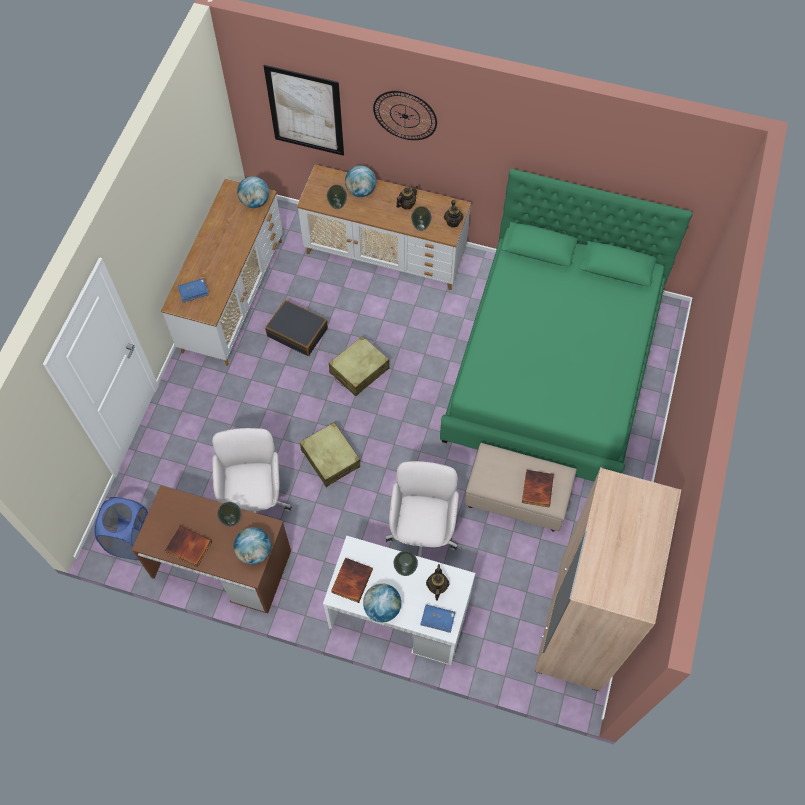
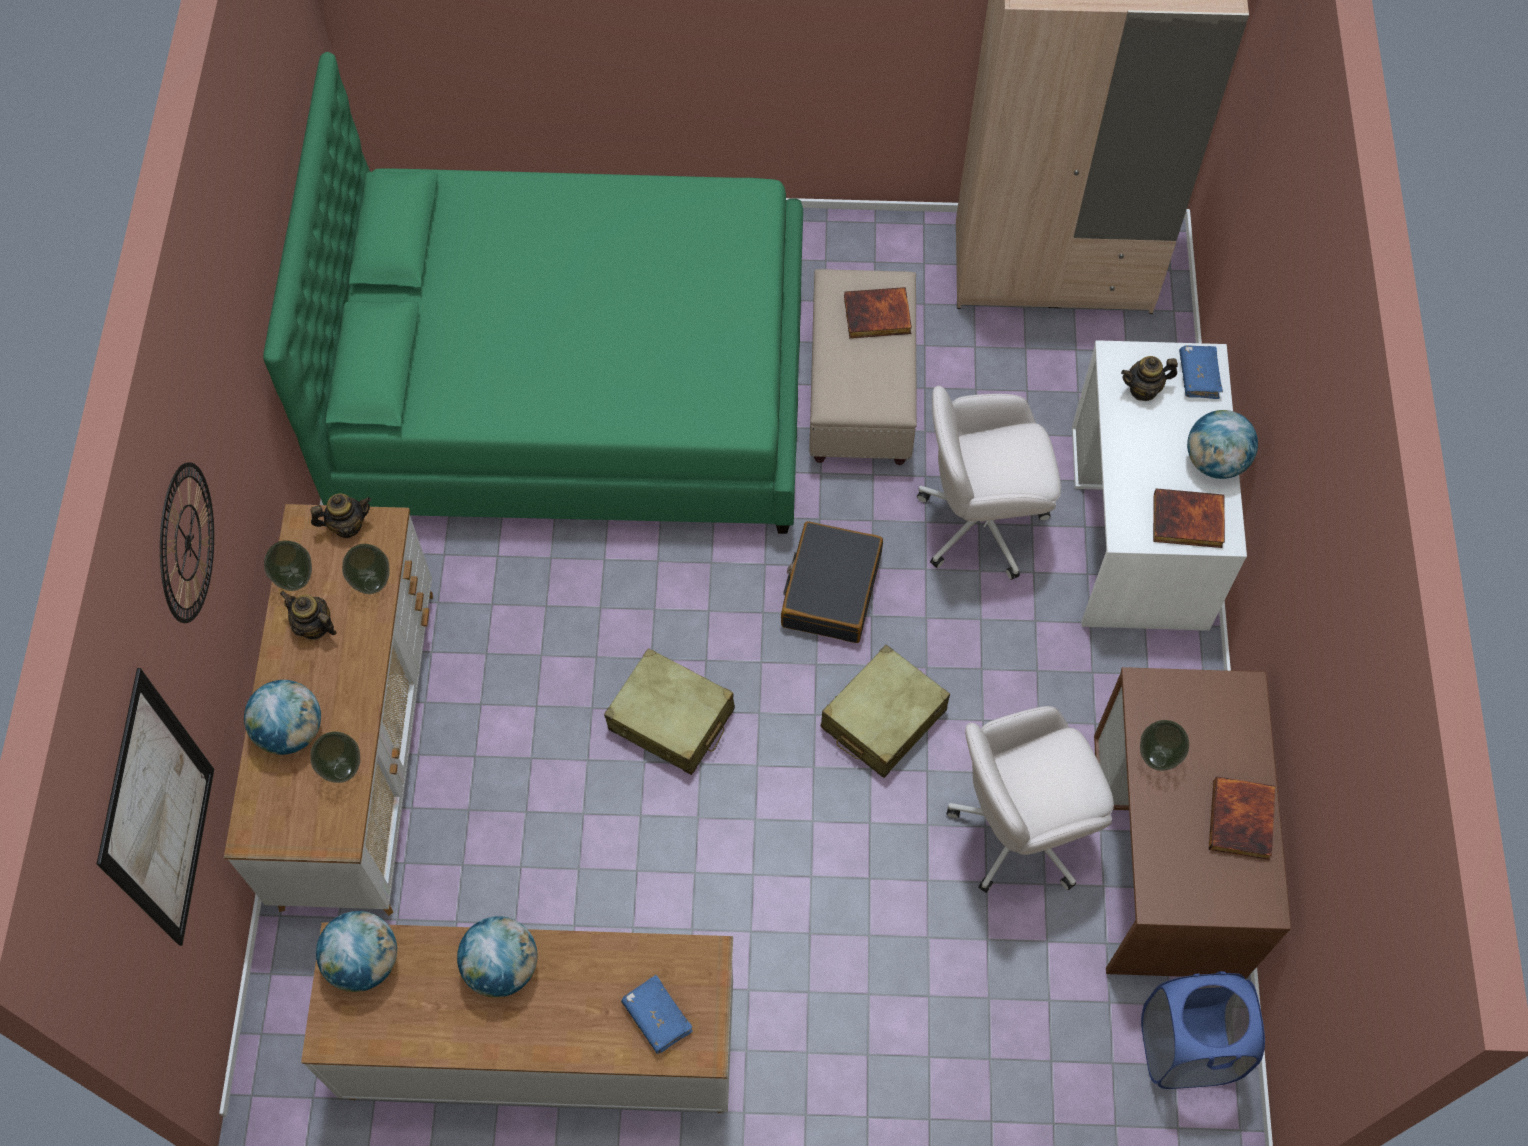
camera: 105 degrees left, 0 degrees up
(254, 552) = (1202, 697): globe -> globe (502, 967)
(297, 332) = (607, 869): black suitcase -> black suitcase (830, 590)
(405, 568) = (1131, 443): vase -> vase (295, 581)

